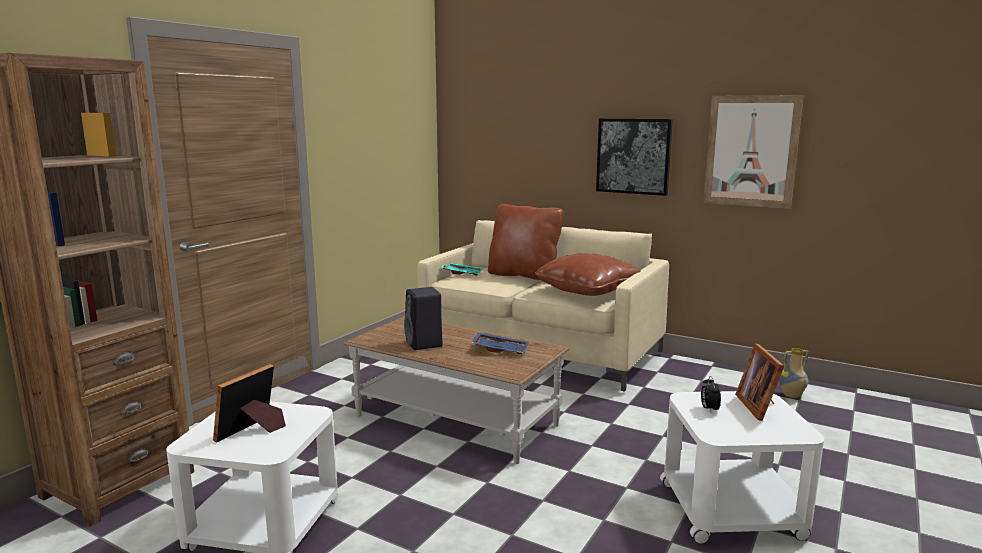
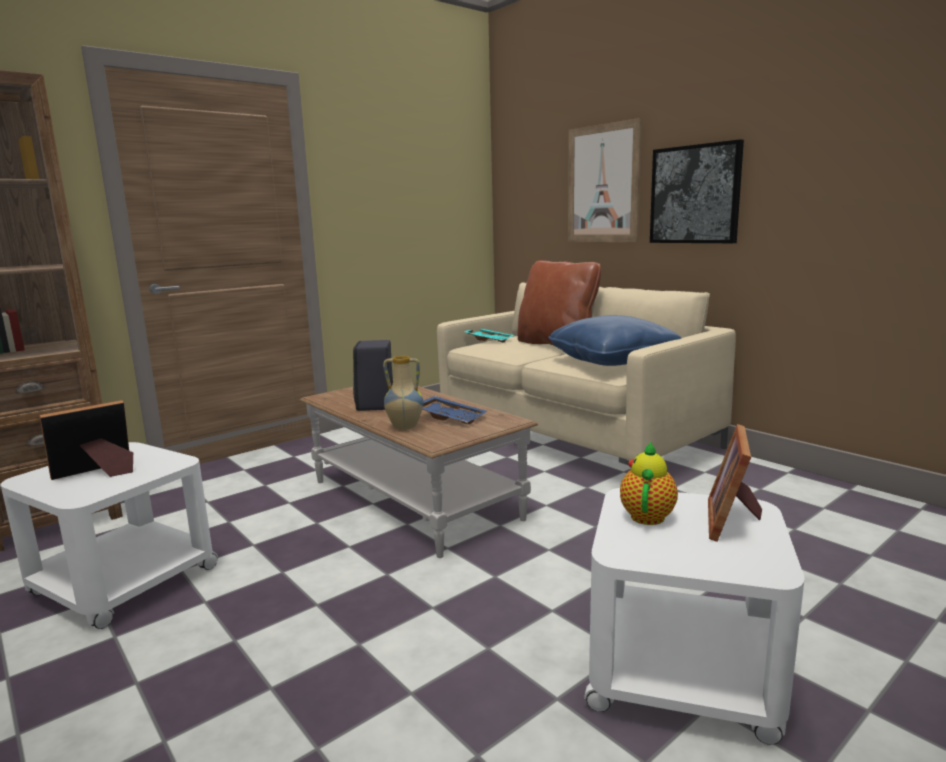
camera: 20 degrees right, 0 degrees up
(588, 290) = (613, 361): brown pillow -> blue pillow
(709, 409) = (648, 515): alarm clock -> teapot
(751, 151) = (850, 173): picture -> picture (603, 184)
(791, 396) = (888, 524): vase -> vase (404, 427)

